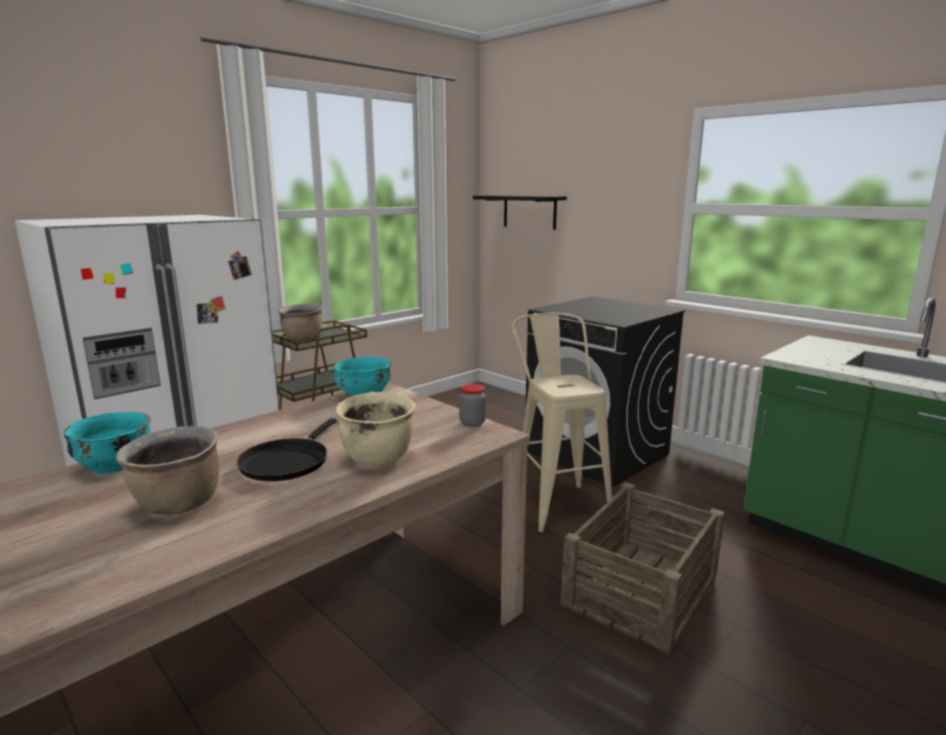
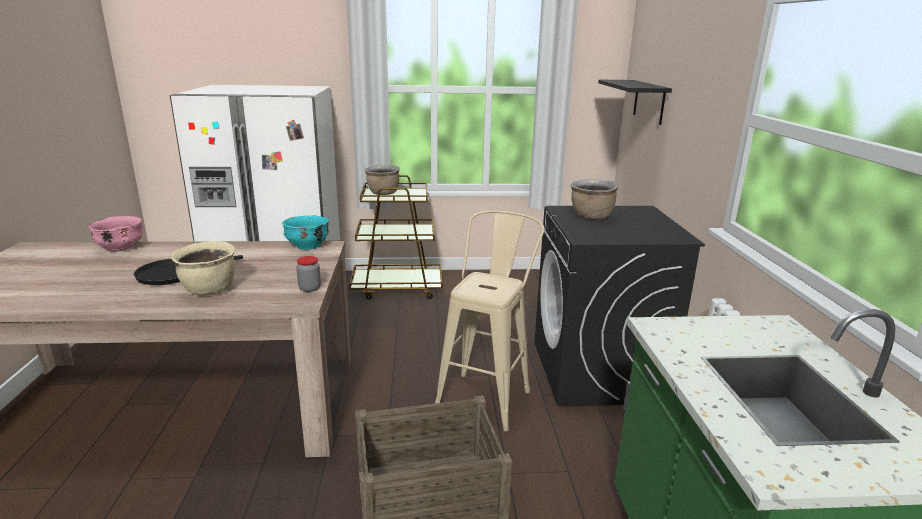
camera: 40 degrees right, 5 degrees up
(114, 466) = (120, 248): turquoise bowl -> pink bowl
(178, 504) = (91, 278): brown cooking pot -> brown cooking pot (591, 217)

